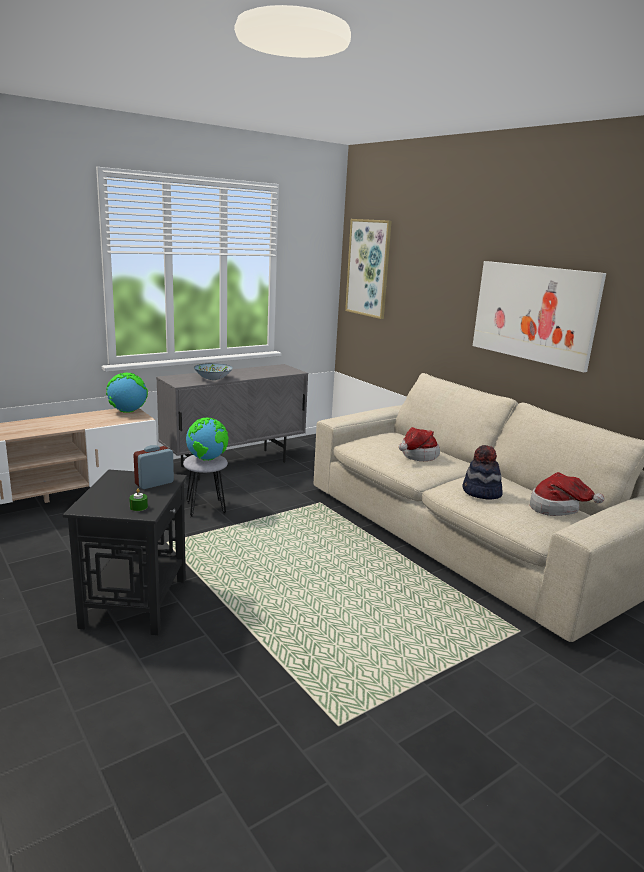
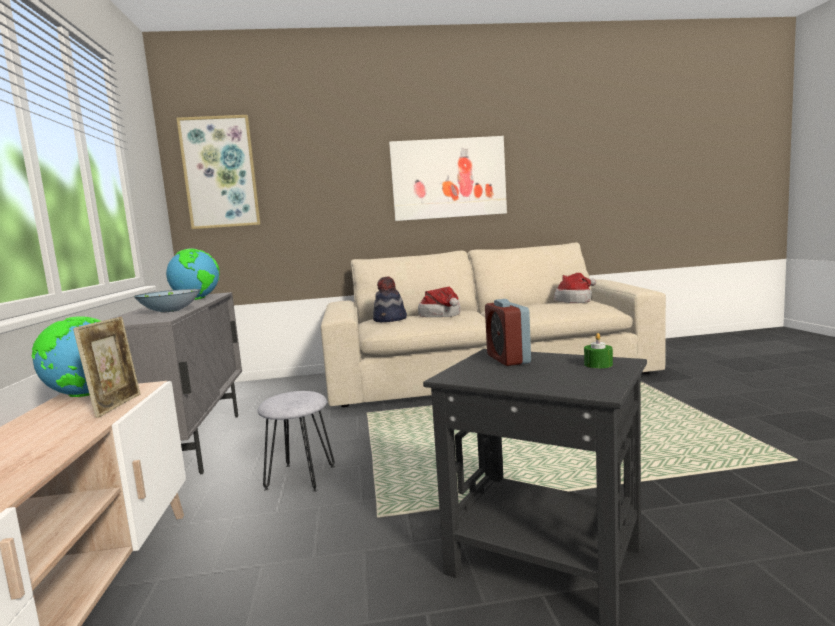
camera: 60 degrees left, 10 degrees down
(110, 422) = (116, 405): none -> picture frame
(207, 459) = (297, 396): globe -> globe (197, 299)
(481, 493) = (540, 308): hat -> hat (390, 320)

